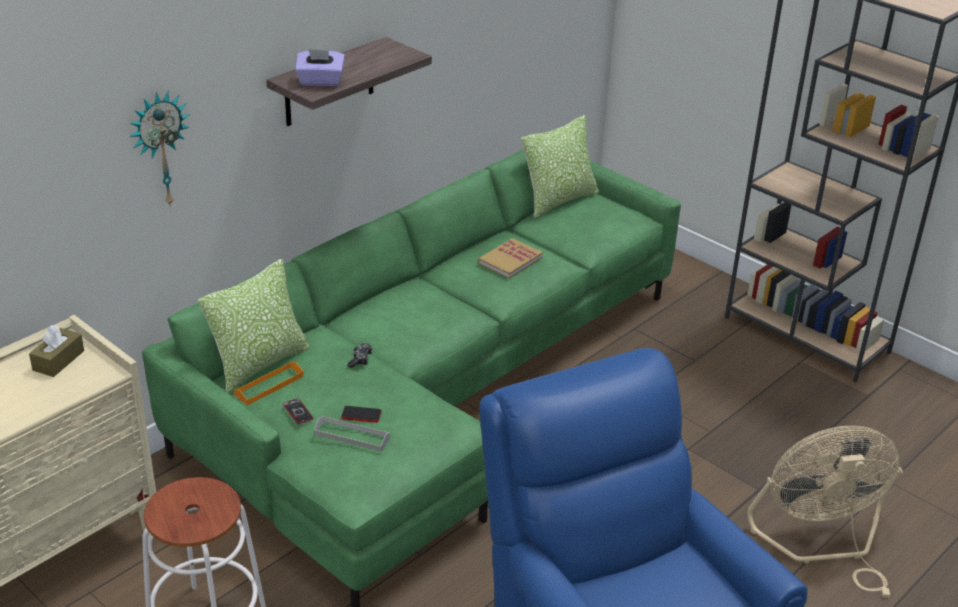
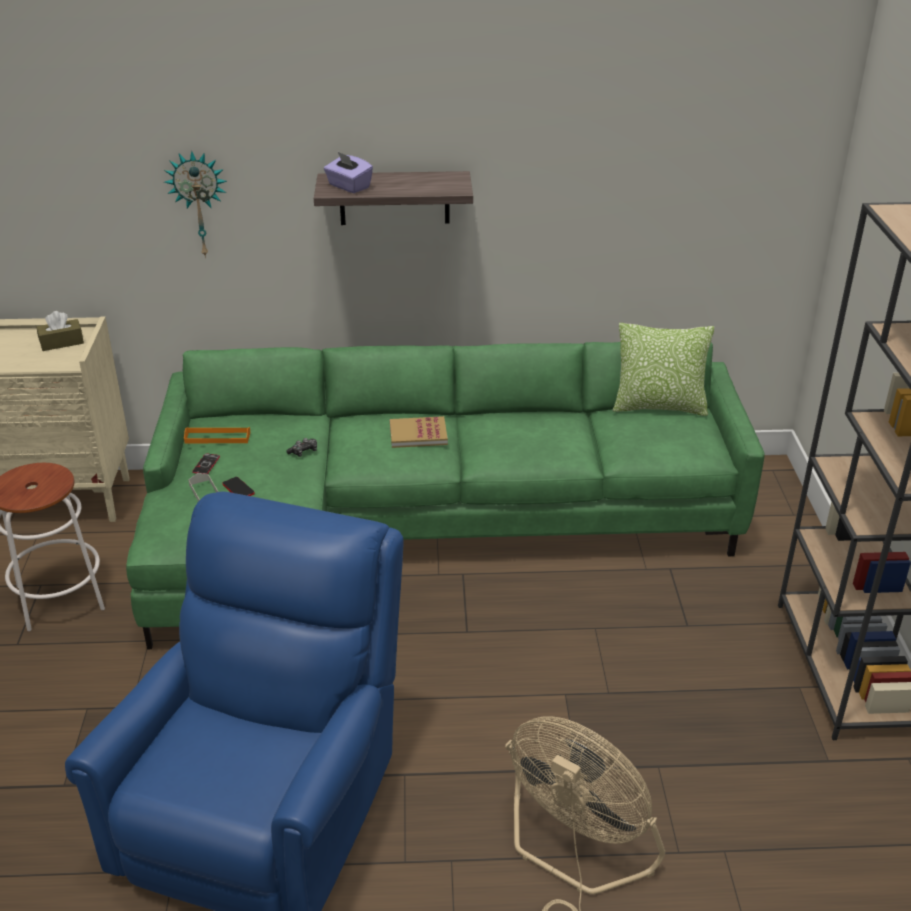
camera: 45 degrees right, 0 degrees up
(259, 363) = (240, 420): pillow -> none
(510, 260) = (533, 435): book -> book (418, 434)

